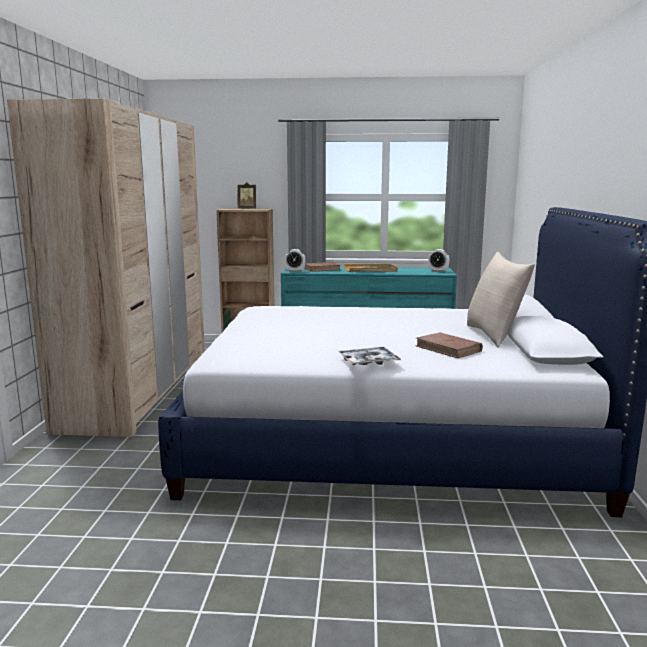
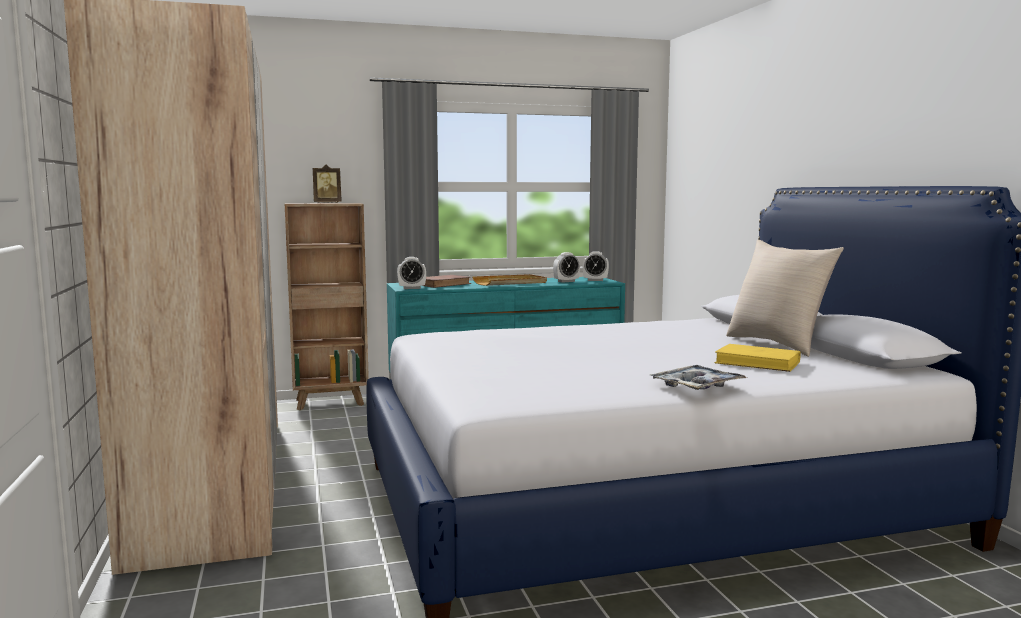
camera: 20 degrees left, 5 degrees down
(414, 271) = (566, 281): none -> alarm clock
(448, 349) = (758, 362): brown book -> yellow book

